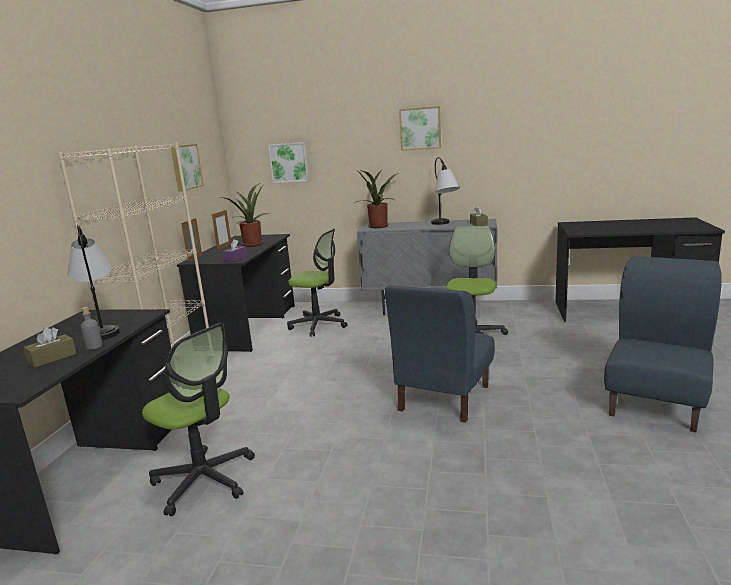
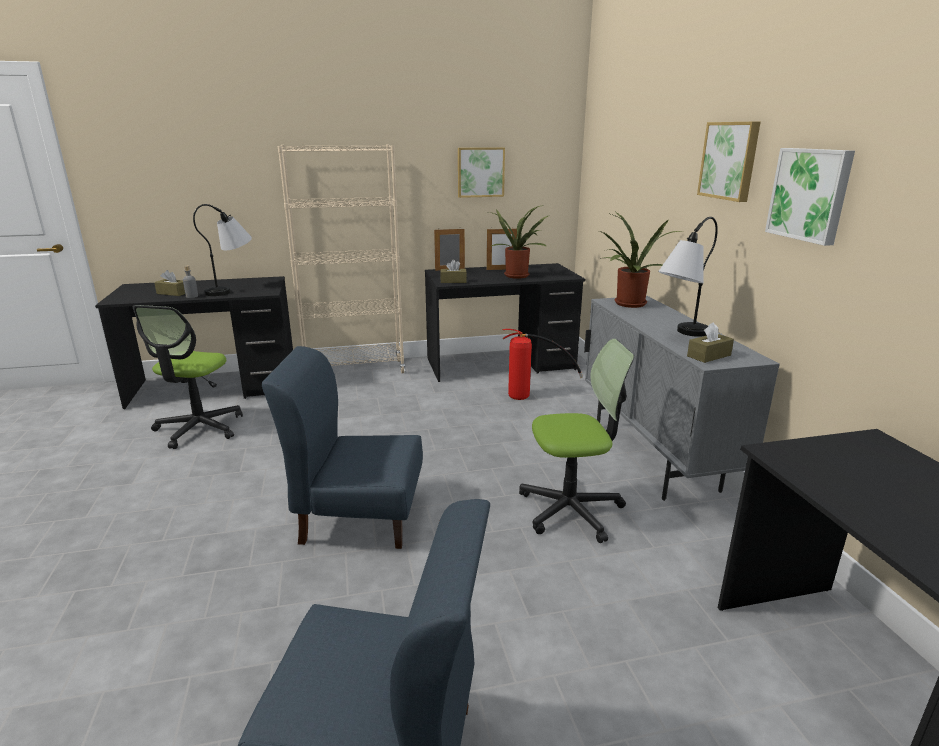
camera: 65 degrees right, 5 degrees up
(235, 258) = (453, 281): purple tissue box -> brown tissue box
(289, 162) = (614, 186): picture -> picture (810, 194)
(318, 325) = (531, 396): office chair -> fire extinguisher

